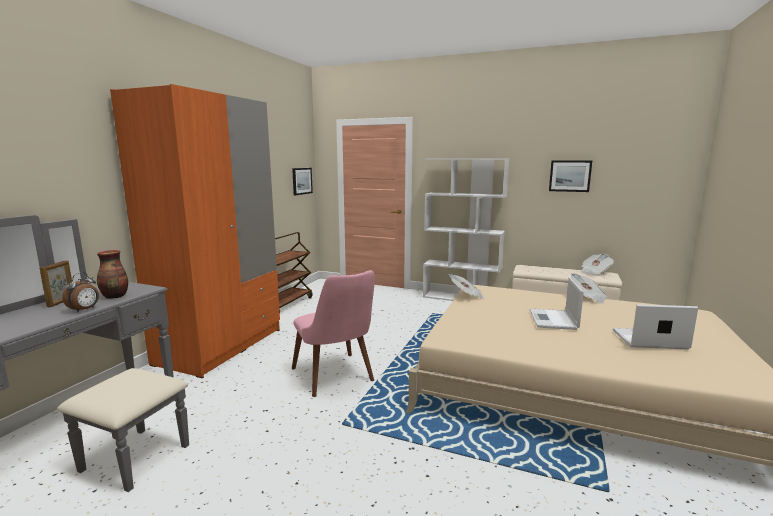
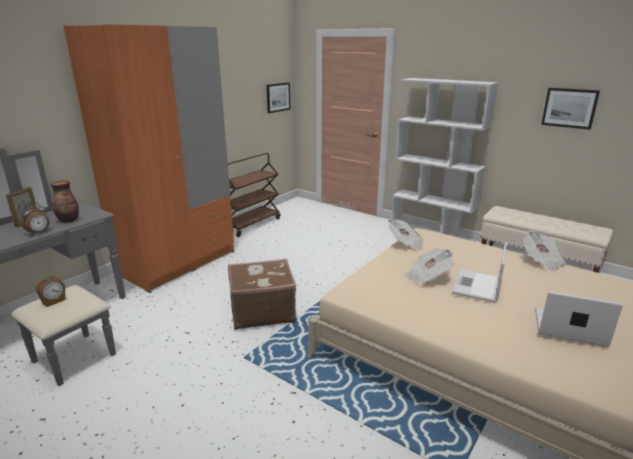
camera: 15 degrees right, 10 degrees up
(116, 385) = (54, 301): none -> alarm clock
(337, 379) = (261, 311): pink chair -> brown suitcase
(594, 272) = (581, 225): newspaper -> newspaper (427, 277)

